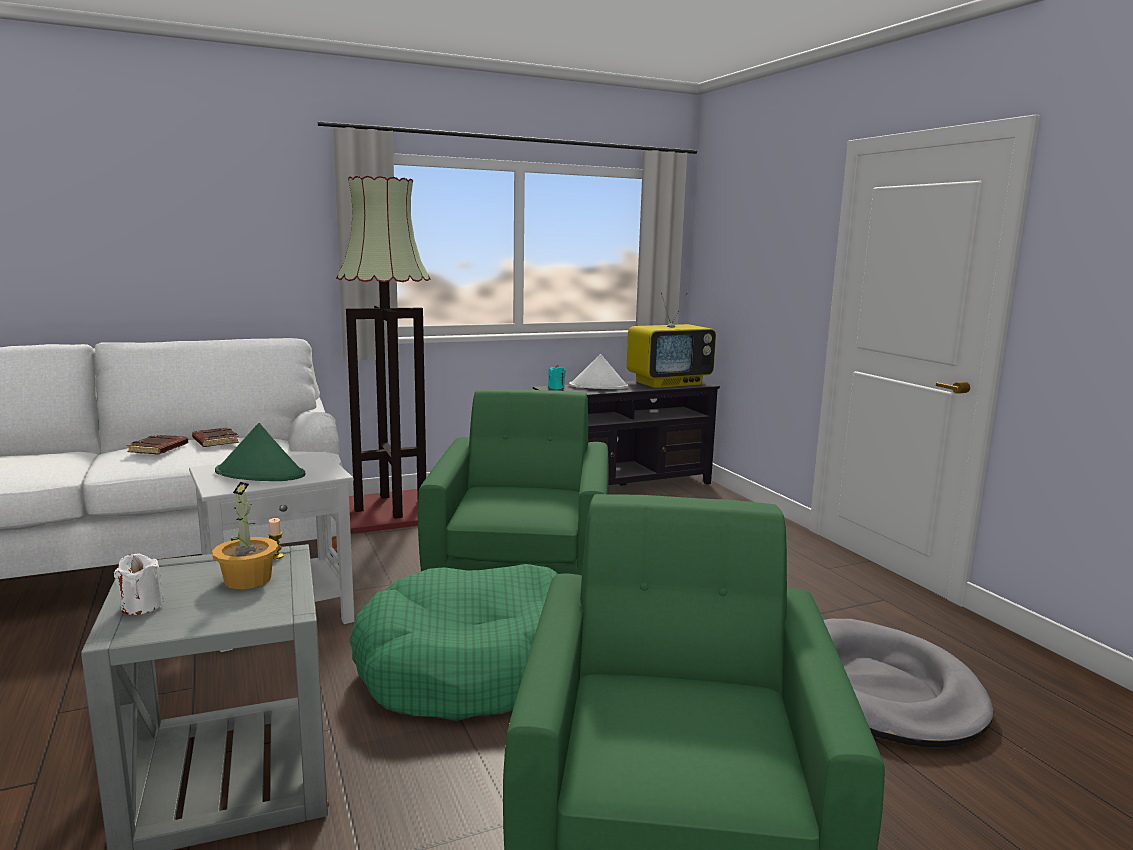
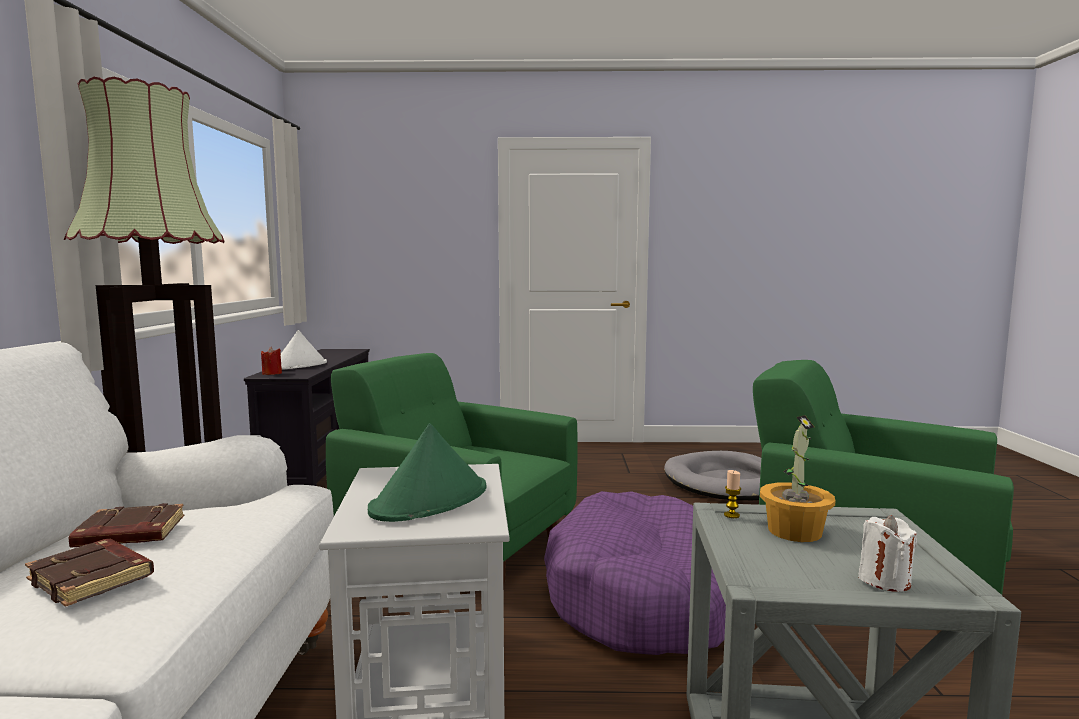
camera: 65 degrees left, 5 degrees down
(475, 667) = (642, 597): green dog bed -> purple dog bed
(556, 388) = (272, 373): turquoise candle -> red candle
(669, 383) = (332, 354): television -> none

